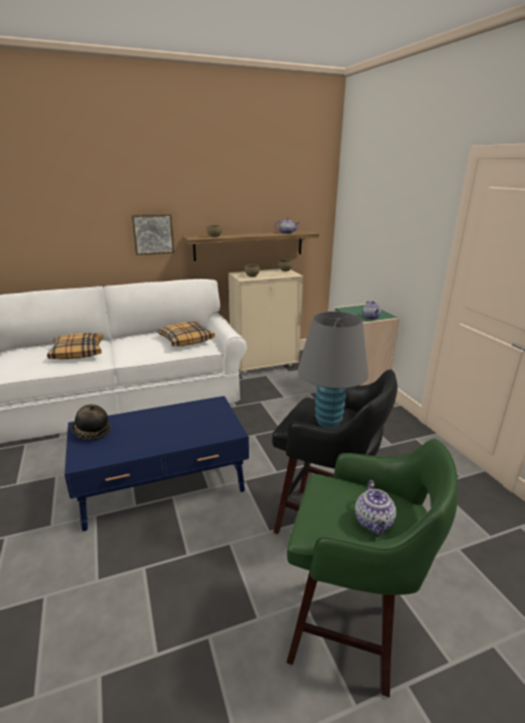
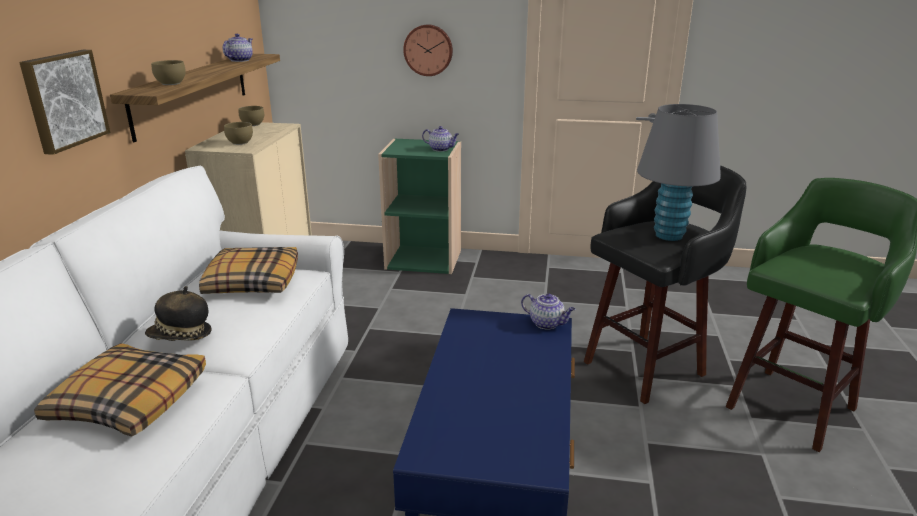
camera: 60 degrees left, 0 degrees up
(91, 432) = (456, 445): hat -> hat (181, 337)
(374, 523) = (843, 262): teapot -> teapot (547, 323)
(397, 246) = (428, 50): none -> wall clock

